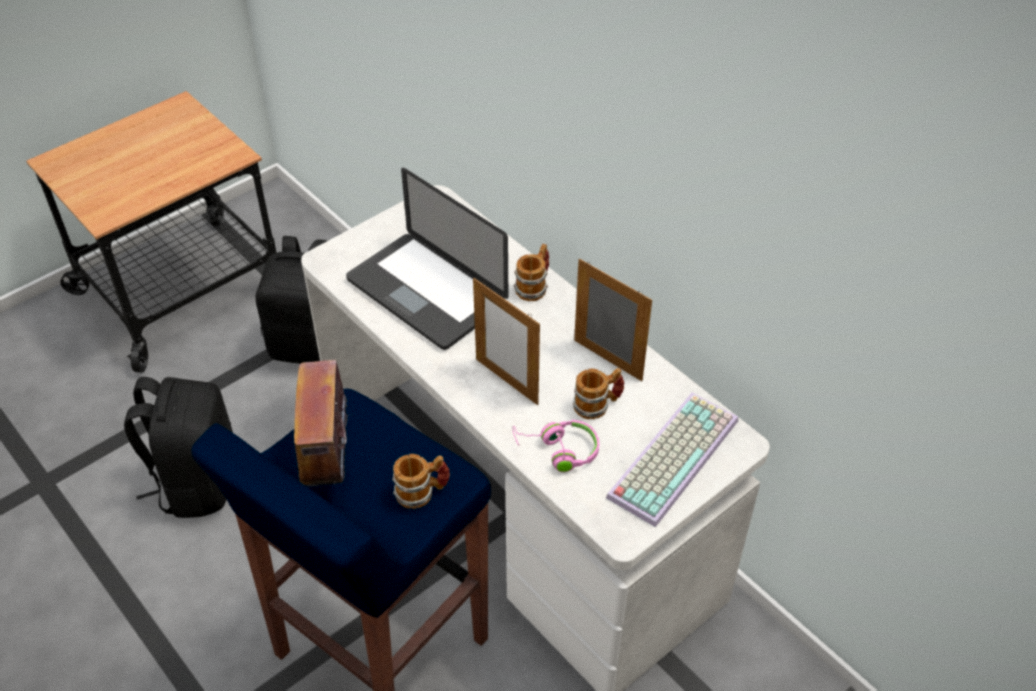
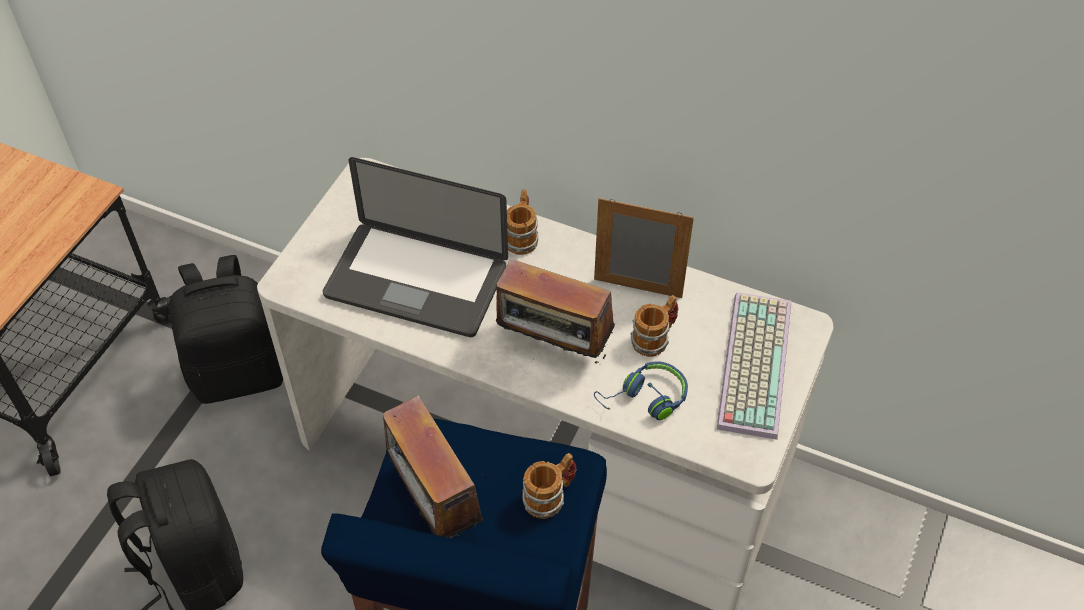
camera: 25 degrees left, 5 degrees up
(506, 381) = (553, 347): picture frame -> radio
(558, 450) = (645, 399): pink headphones -> blue headphones

